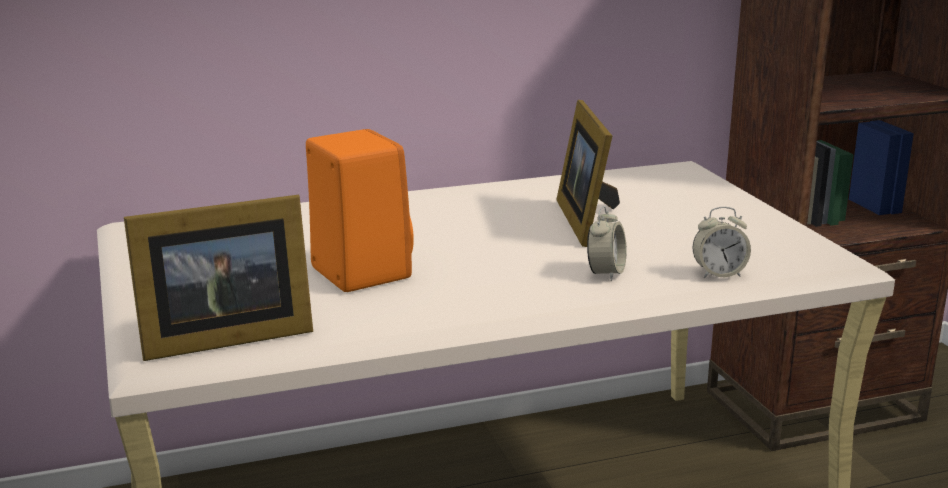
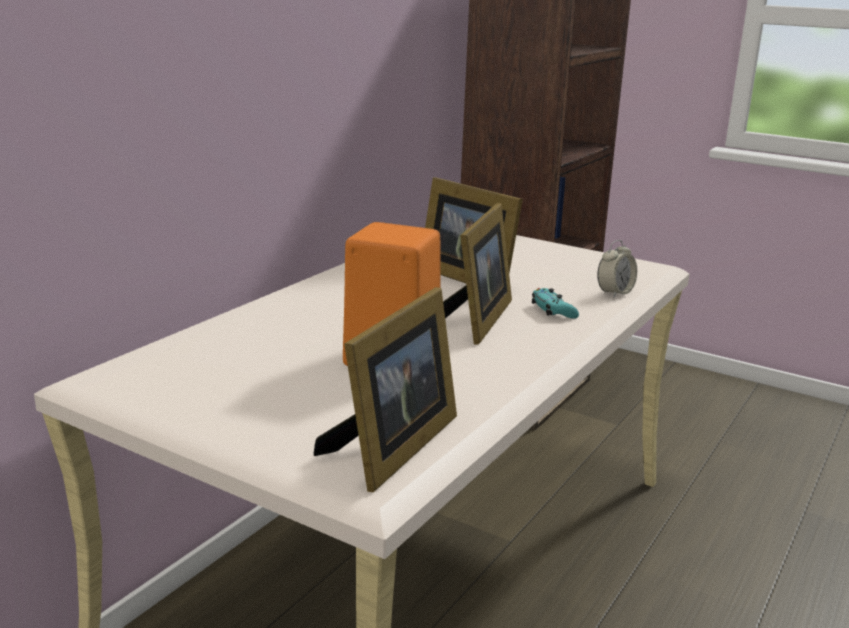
camera: 40 degrees left, 0 degrees up
(506, 261) = (476, 320): none -> picture frame
(605, 273) = (553, 310): alarm clock -> turquoise game controller

